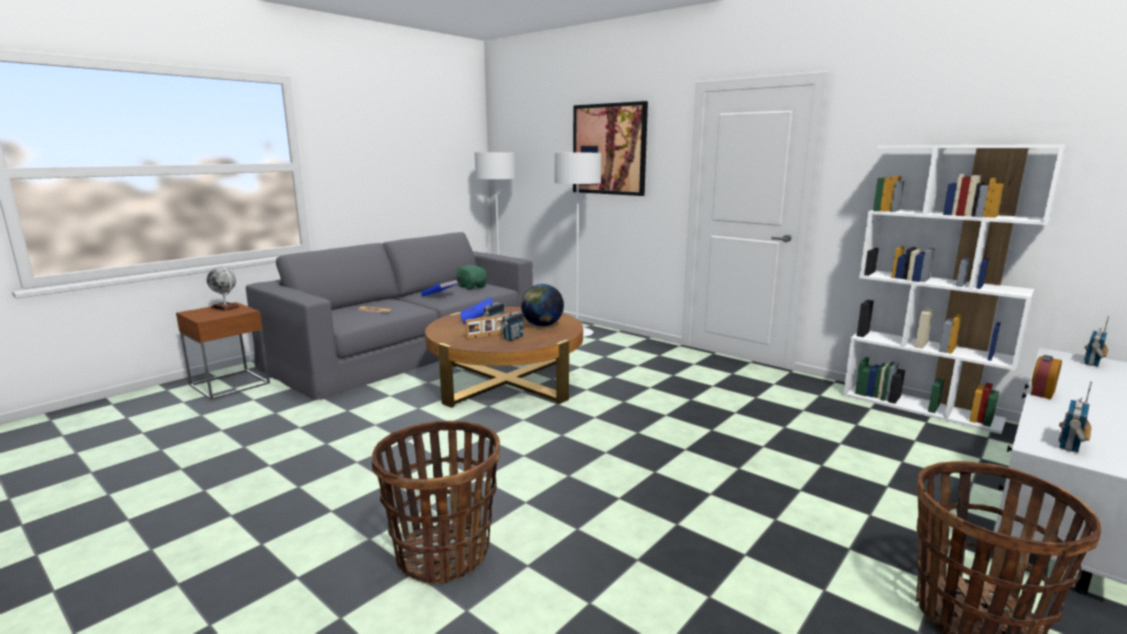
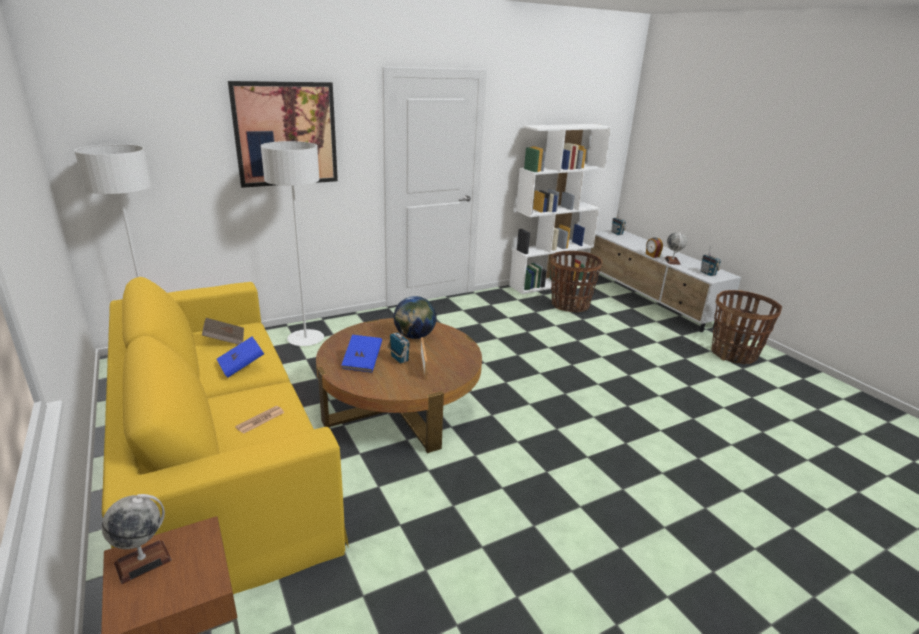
camera: 70 degrees left, 10 degrees up
(408, 347) = (218, 452): grey sofa -> yellow sofa
(443, 553) = (685, 491): basket -> basket (569, 305)
(472, 287) = (225, 340): green plush toy -> brown book
(513, 338) = (442, 356): radio -> none
(1056, 410) = (672, 261): none -> globe

